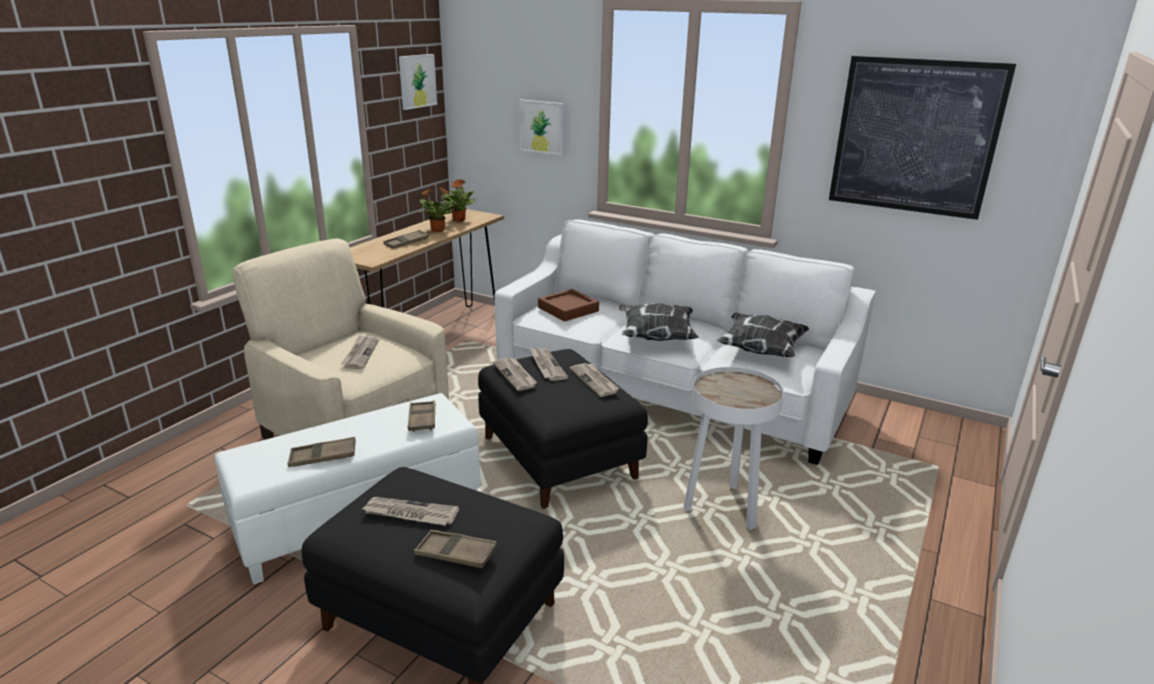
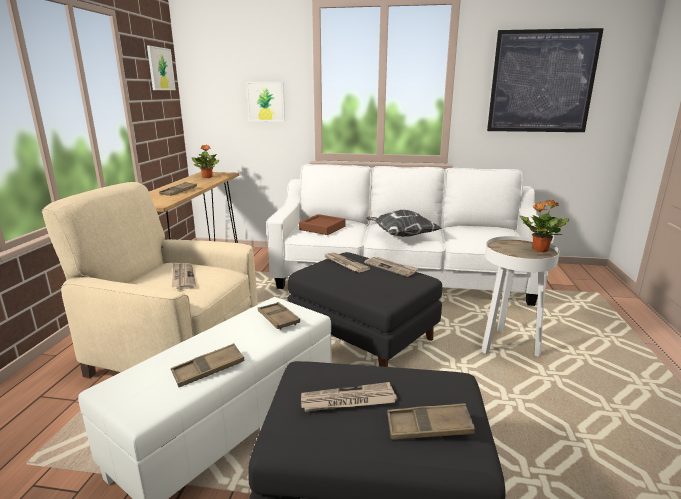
camera: 20 degrees left, 5 degrees down
(437, 230) = (196, 183): potted plant -> potted plant (539, 249)
(515, 375) = (327, 273): newspaper -> none
(760, 350) = (476, 233): pillow -> none

